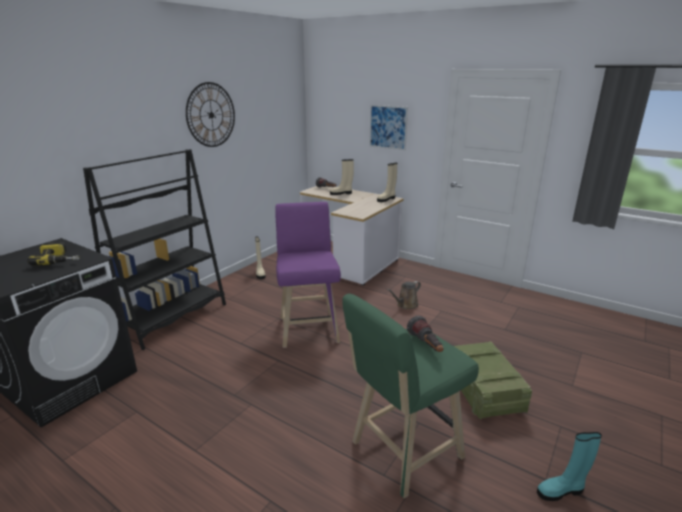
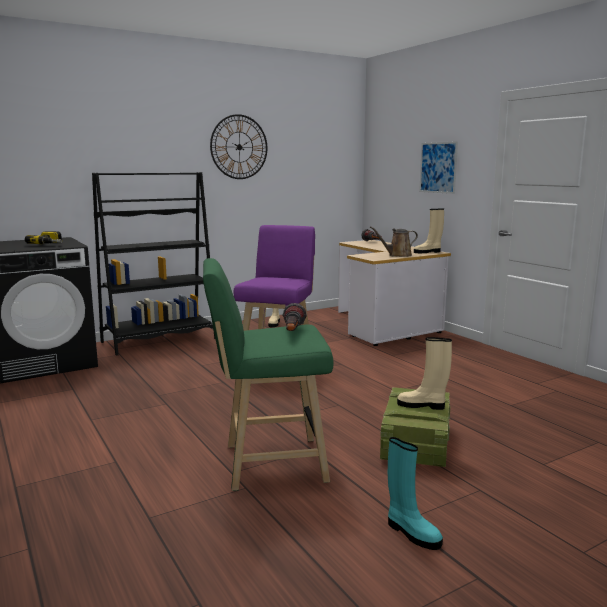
camera: 25 degrees right, 10 degrees down
(341, 193) = (383, 245): beige boot -> beige boot (422, 405)
(406, 305) = (406, 367): brown watering can -> brown watering can (397, 255)
(561, 491) = (411, 533): turquoise boot -> turquoise boot turned 150 degrees counterclockwise

